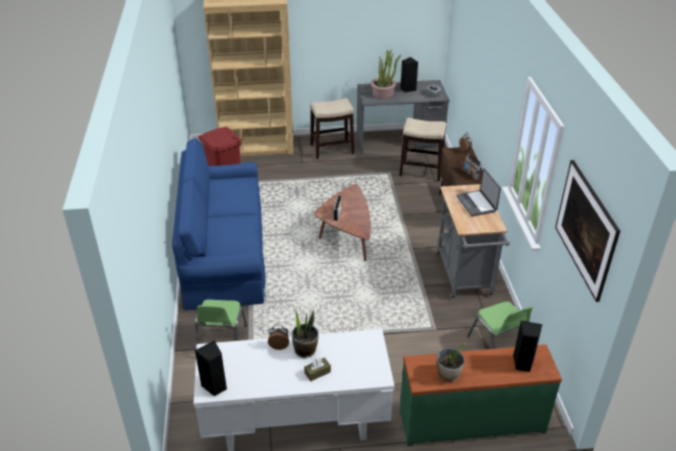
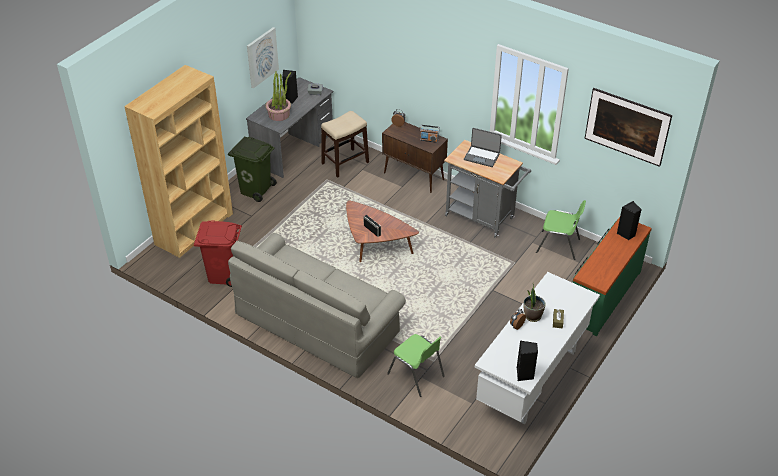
camera: 50 degrees left, 5 degrees up
(225, 253) = (317, 322): blue sofa -> grey sofa
(332, 149) = (256, 189): stool -> green trash can
(393, 34) = (262, 57): none -> picture
(448, 374) = (607, 269): potted plant -> none

